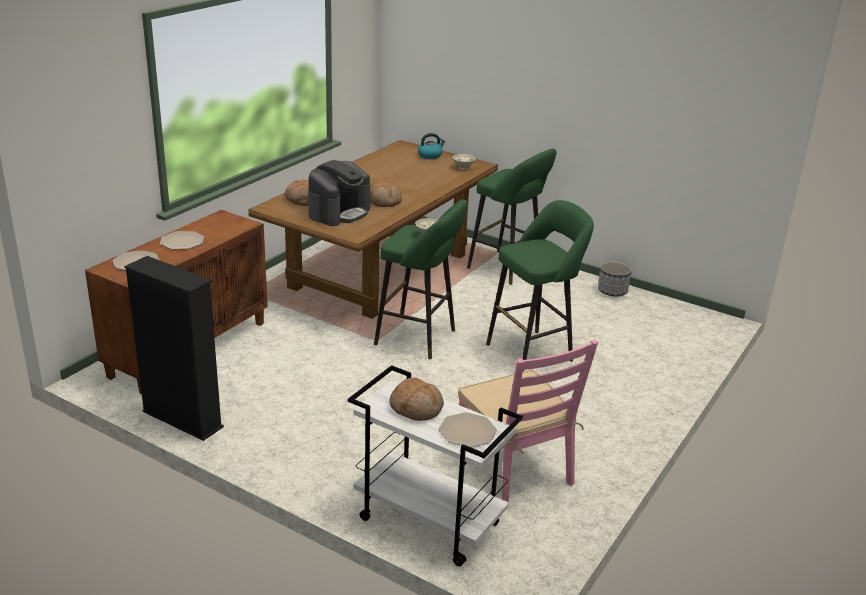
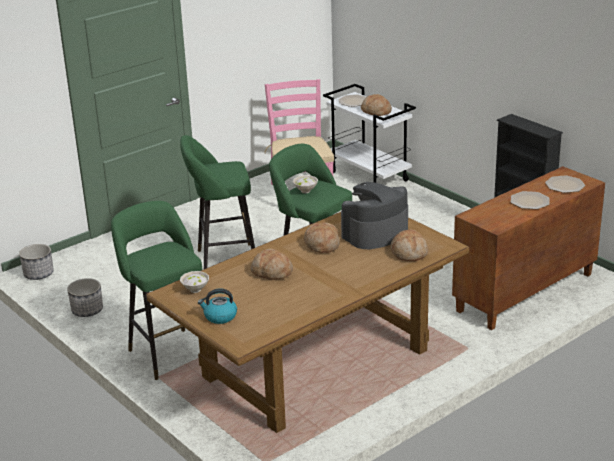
camera: 160 degrees left, 0 degrees up
(413, 181) = (271, 272): none -> bread
(704, 318) = (38, 274): none -> planter

